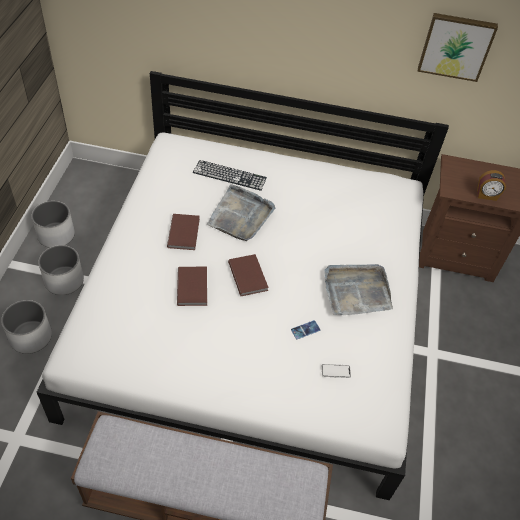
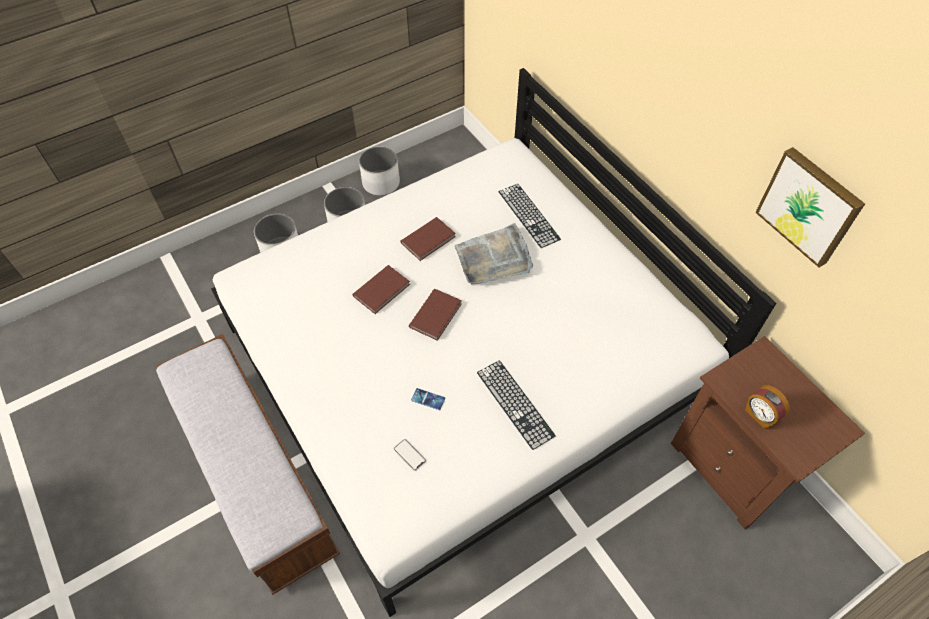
camera: 50 degrees right, 5 degrees up
(356, 291) = (515, 403): grey tray -> keyboard

